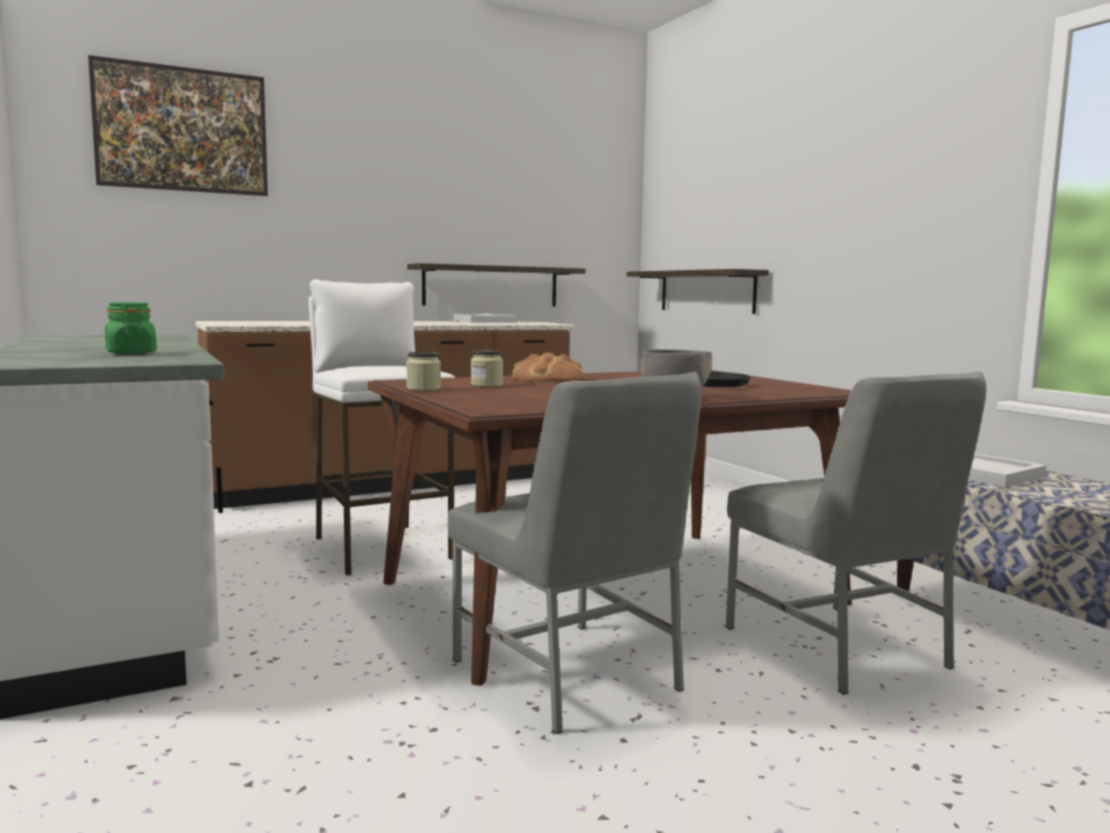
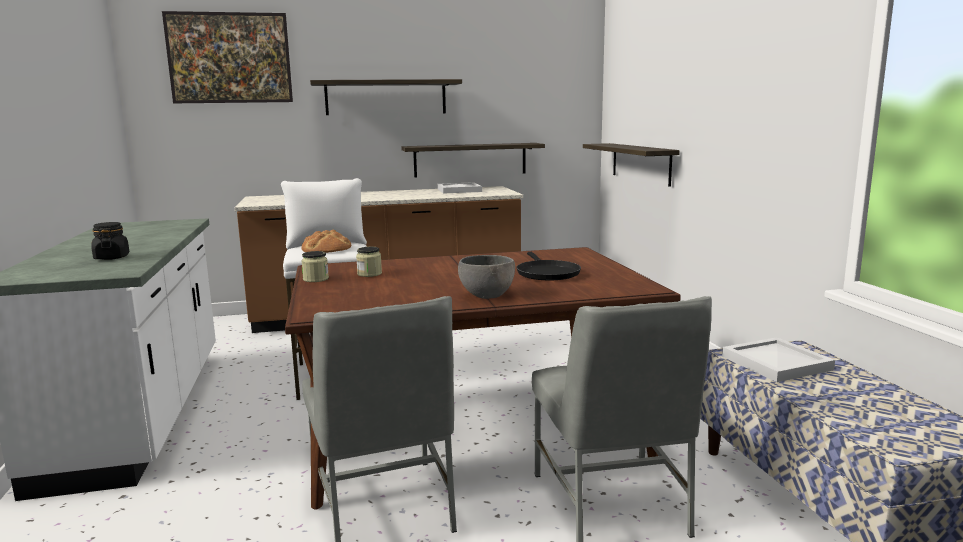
camera: 15 degrees right, 5 degrees up
(131, 353) = (112, 257): green jar -> black jar
(390, 200) = (386, 97): none -> shelf
(547, 378) = (431, 263): bread -> bread (327, 248)

